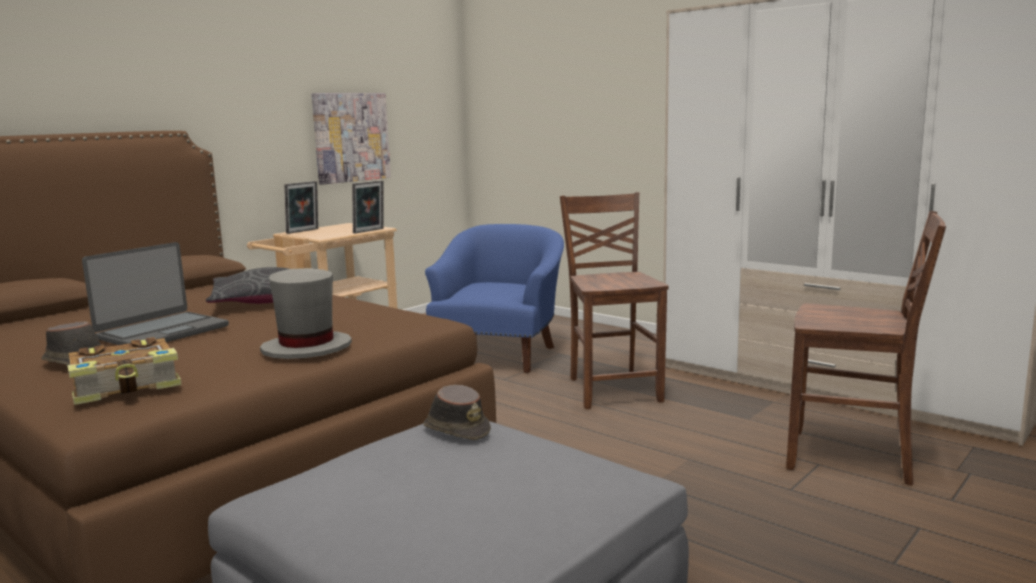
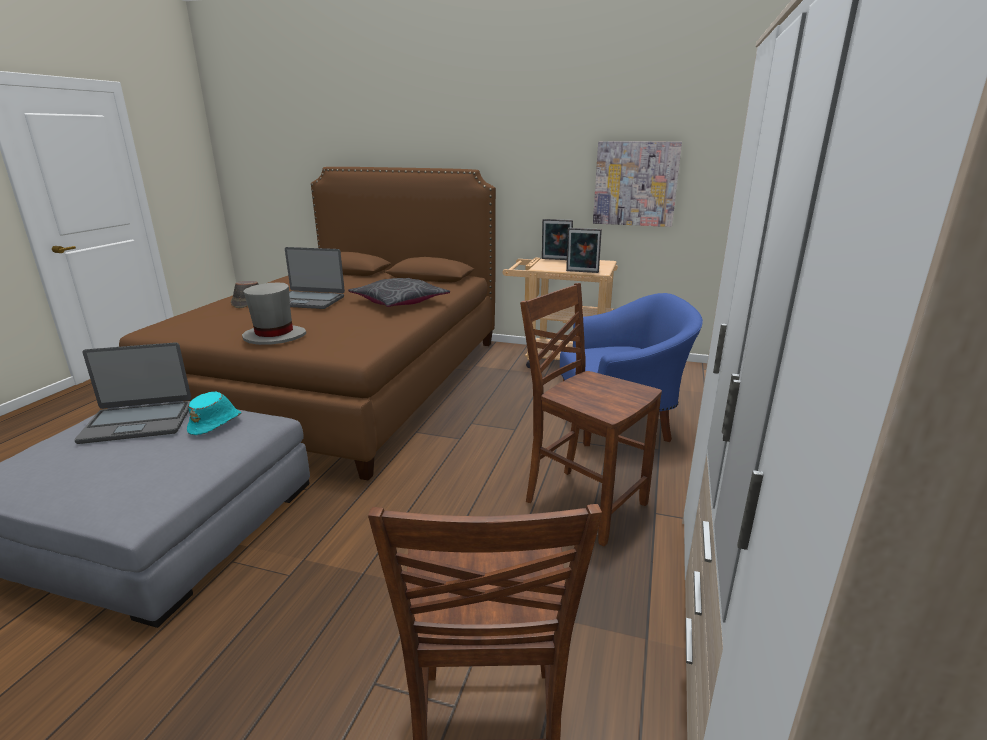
camera: 65 degrees right, 10 degrees up
(127, 385) = (196, 320): book -> none
(394, 474) = (138, 422): none -> laptop
(456, 429) = (216, 423): brown hat -> turquoise hat
(613, 389) = (583, 502): brown chair -> brown chair turned 105 degrees counterclockwise

